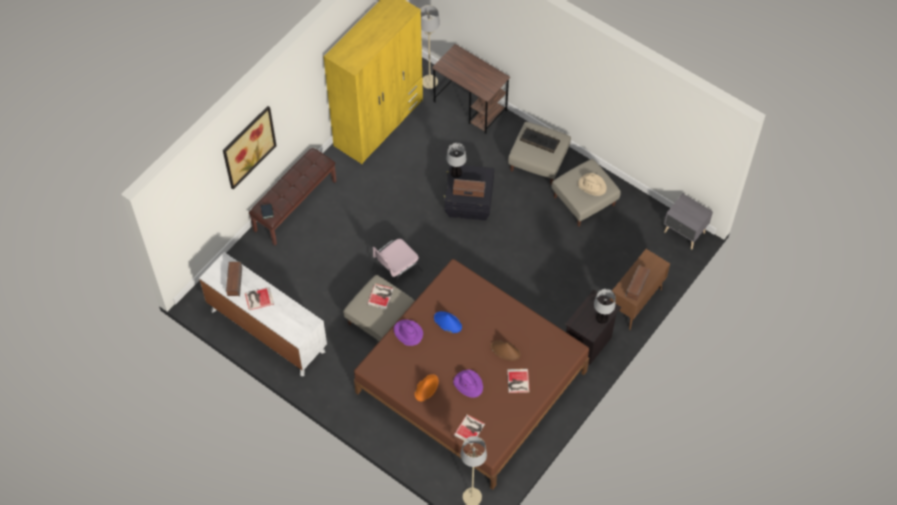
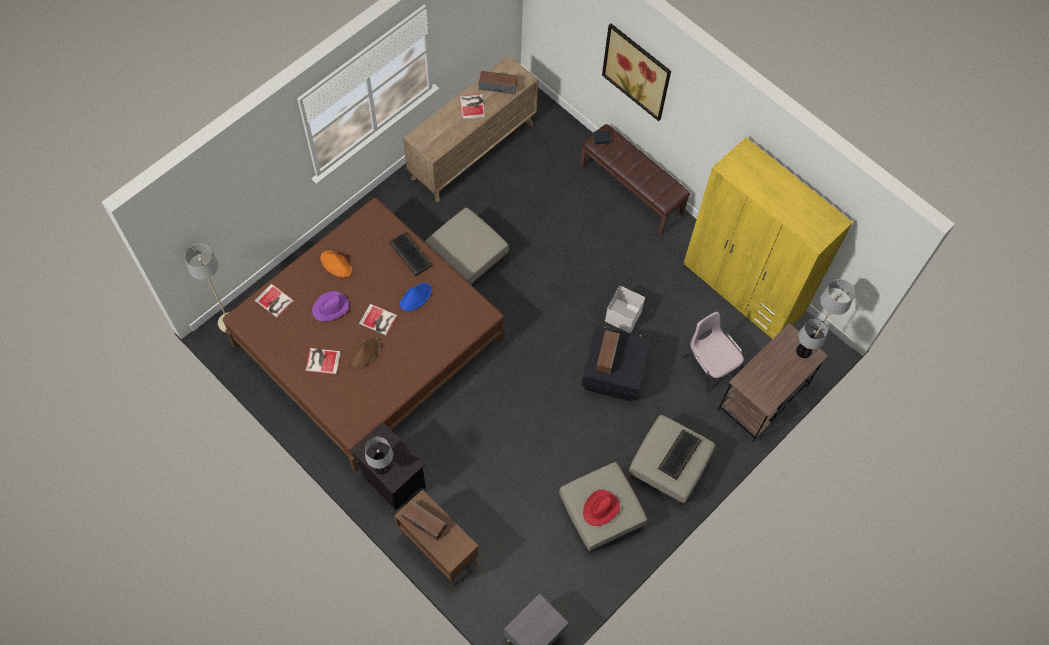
camera: 95 degrees right, 5 degrees up
(267, 330) = (472, 150): white dresser -> brown dresser
(381, 296) = (476, 244): book -> book (378, 320)
(396, 270) = (529, 283): pink chair -> pink chair (711, 363)
(408, 333) = (410, 254): purple hat -> keyboard
(416, 201) = (623, 316): none -> white storage box
(456, 172) = (636, 344): table lamp -> table lamp (803, 351)
(592, 185) = (601, 508): beige hat -> red hat

